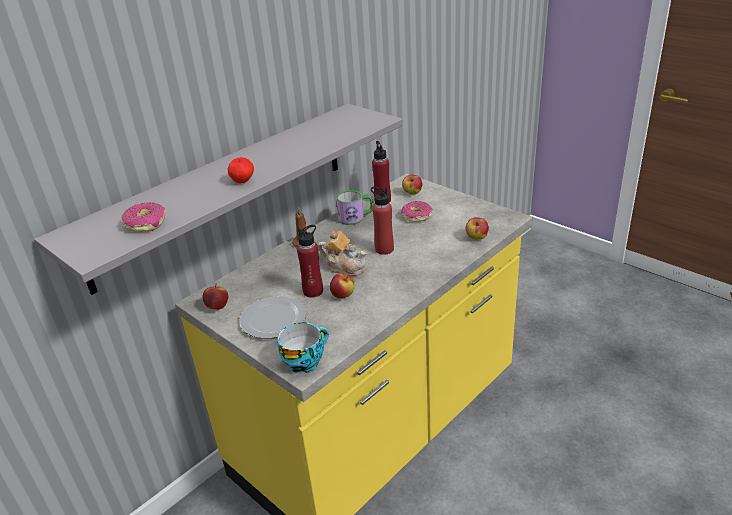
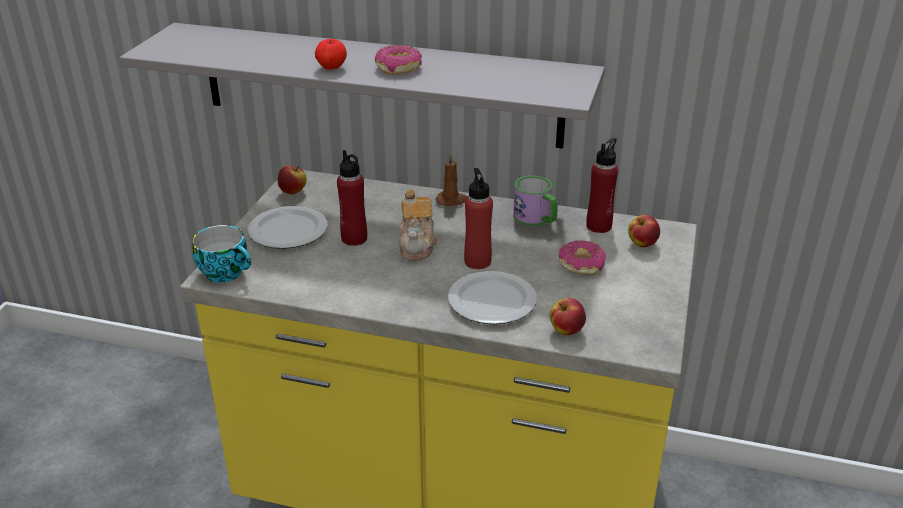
camera: 60 degrees right, 0 degrees up
(146, 223) = (217, 53): donut -> donut (399, 67)
(343, 295) = (357, 261): apple -> none
(431, 254) = (493, 302): none -> plate

